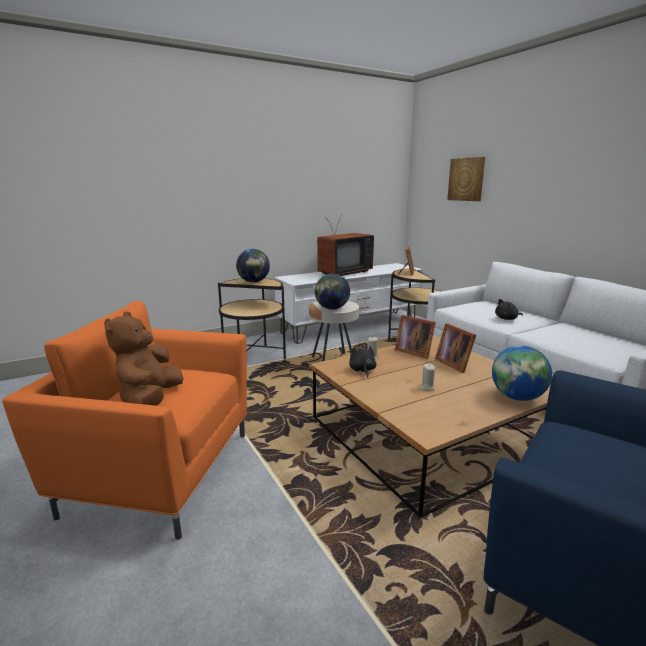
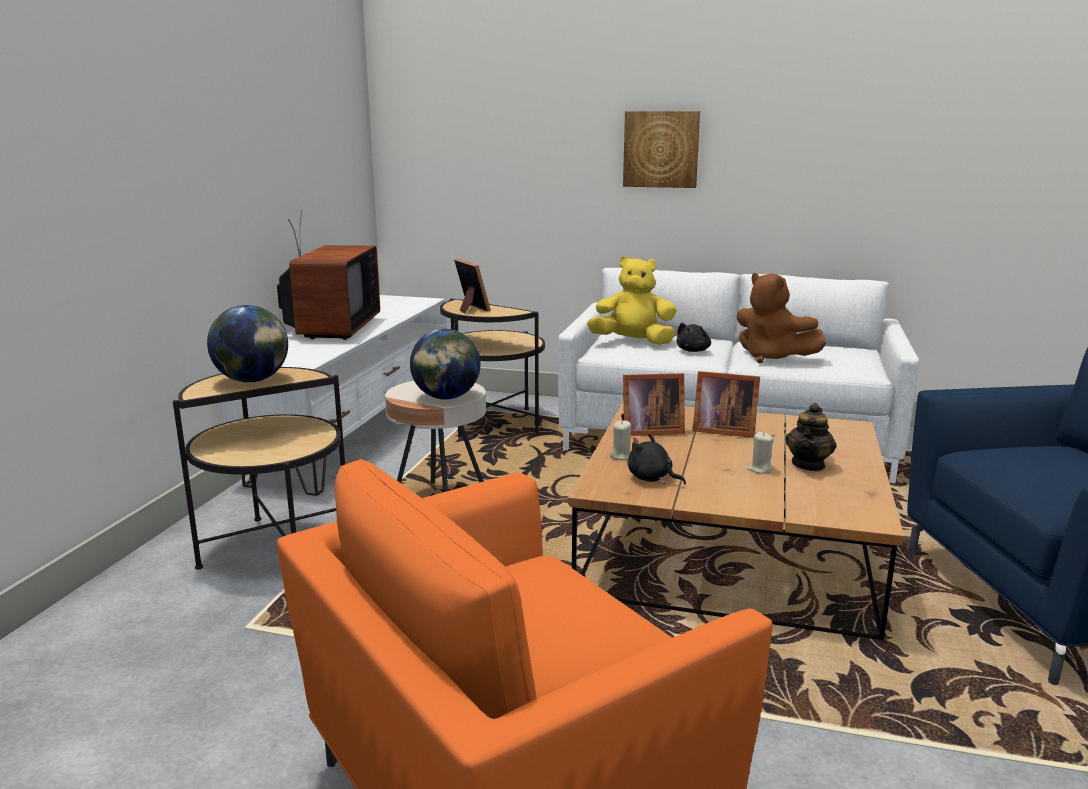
camera: 45 degrees left, 0 degrees up
(150, 400) = (575, 642): brown plush toy -> brown plush toy (772, 358)
(462, 396) = (808, 465): none -> teapot
(466, 179) = (511, 134): picture -> picture (661, 149)
(480, 307) = (633, 342): none -> yellow plush toy
(517, 397) = (849, 445): globe -> none

